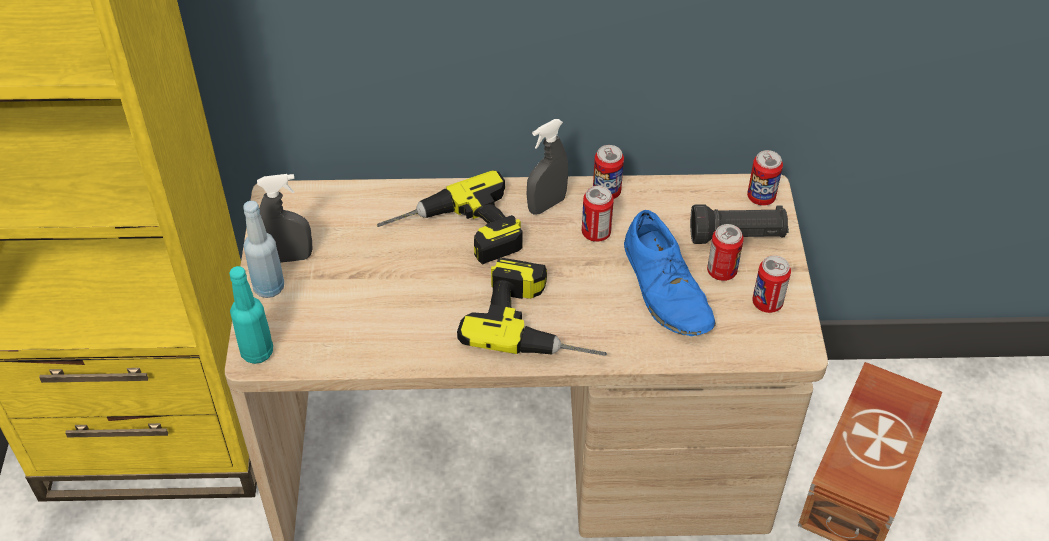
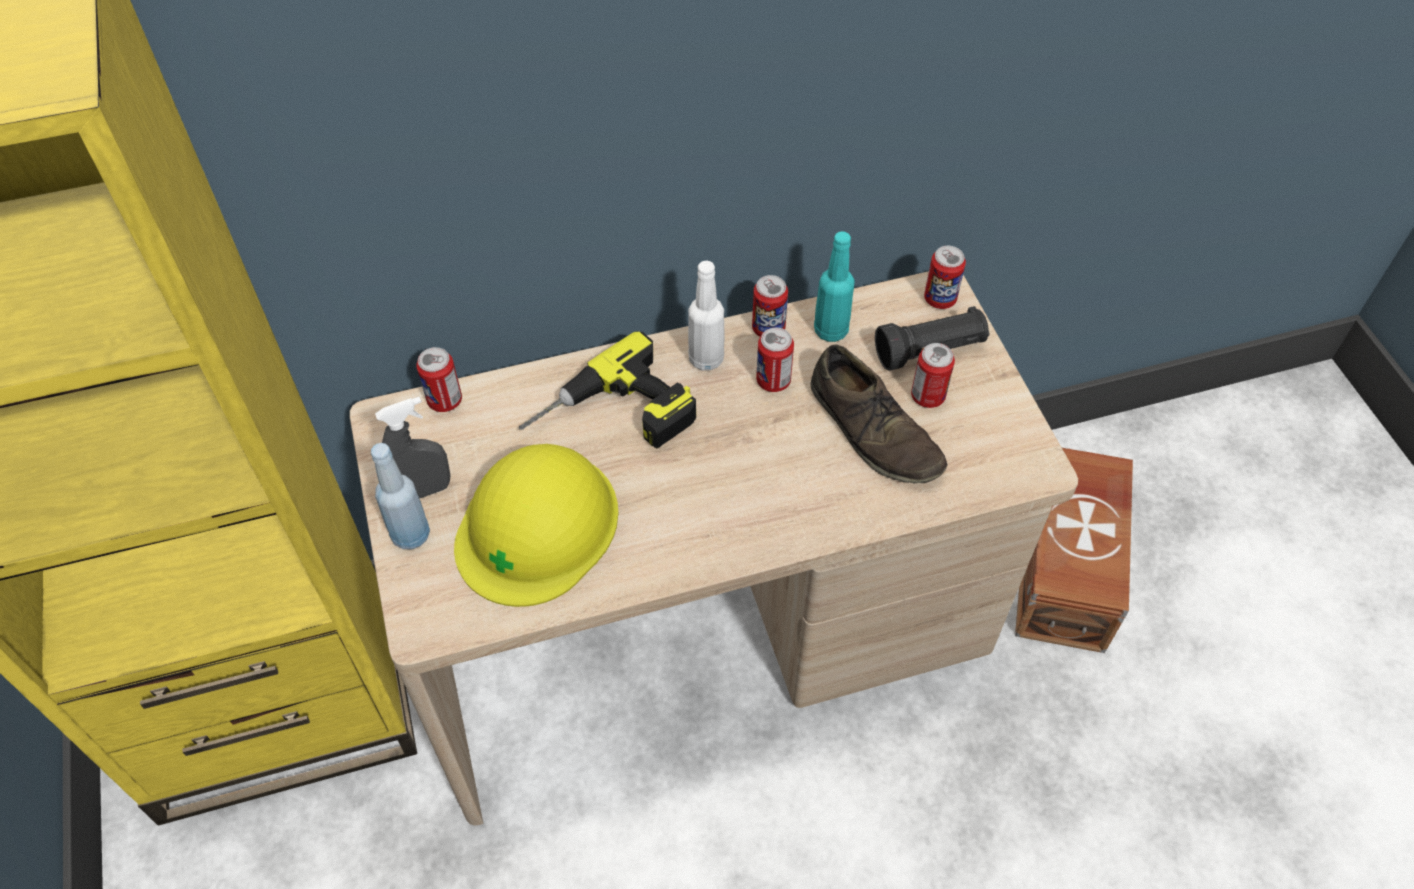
camera: 15 degrees left, 5 degrees up
(257, 352) = (423, 621): turquoise bottle -> turquoise bottle (831, 330)
(368, 302) = (537, 526): none -> yellow hard hat
(540, 321) = (746, 503): power drill -> none
(546, 205) = (706, 359): grey spray bottle -> white bottle
(666, 288) = (874, 430): blue shoe -> brown shoe
(767, 303) = (989, 423): can -> can (445, 400)

